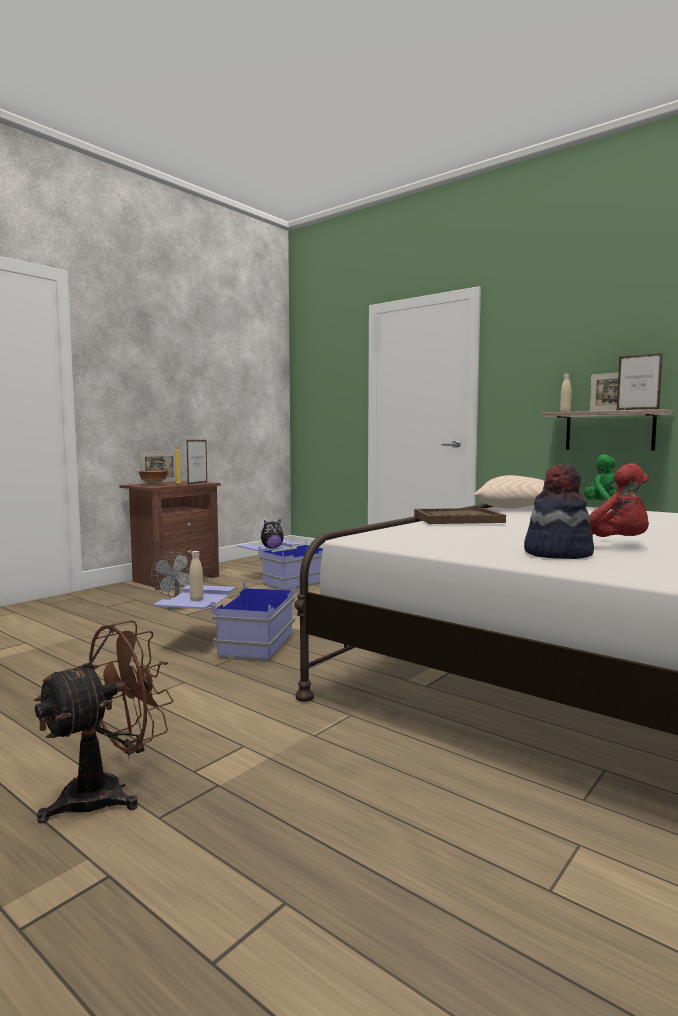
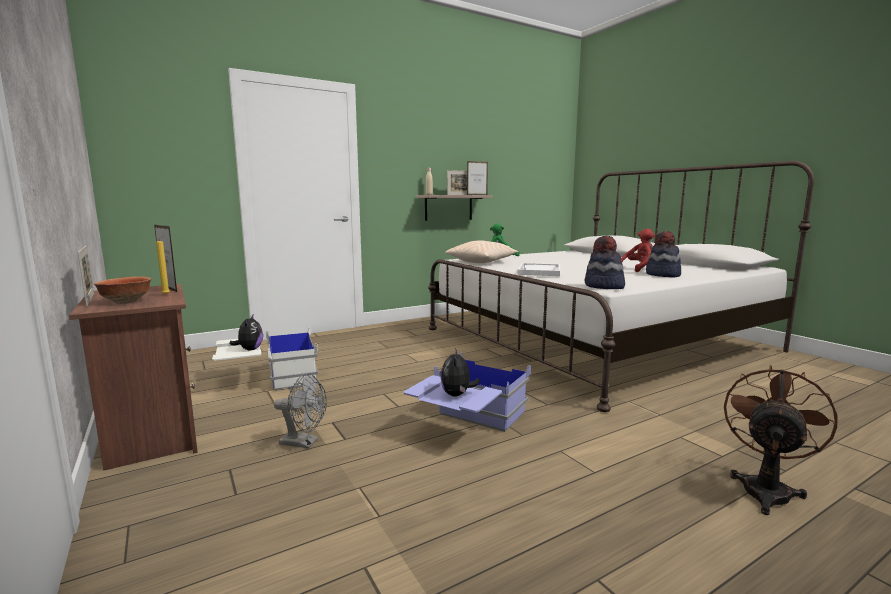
camera: 70 degrees left, 5 degrees up
(108, 793) = (766, 489): brown fan -> brown fan turned 60 degrees clockwise
(196, 599) = (457, 395): beige bottle -> plush toy
(282, 580) = (268, 380): blue storage box -> white storage box
(372, 536) = (603, 286): none -> hat
(457, 519) = (539, 271): brown tray -> white tray

